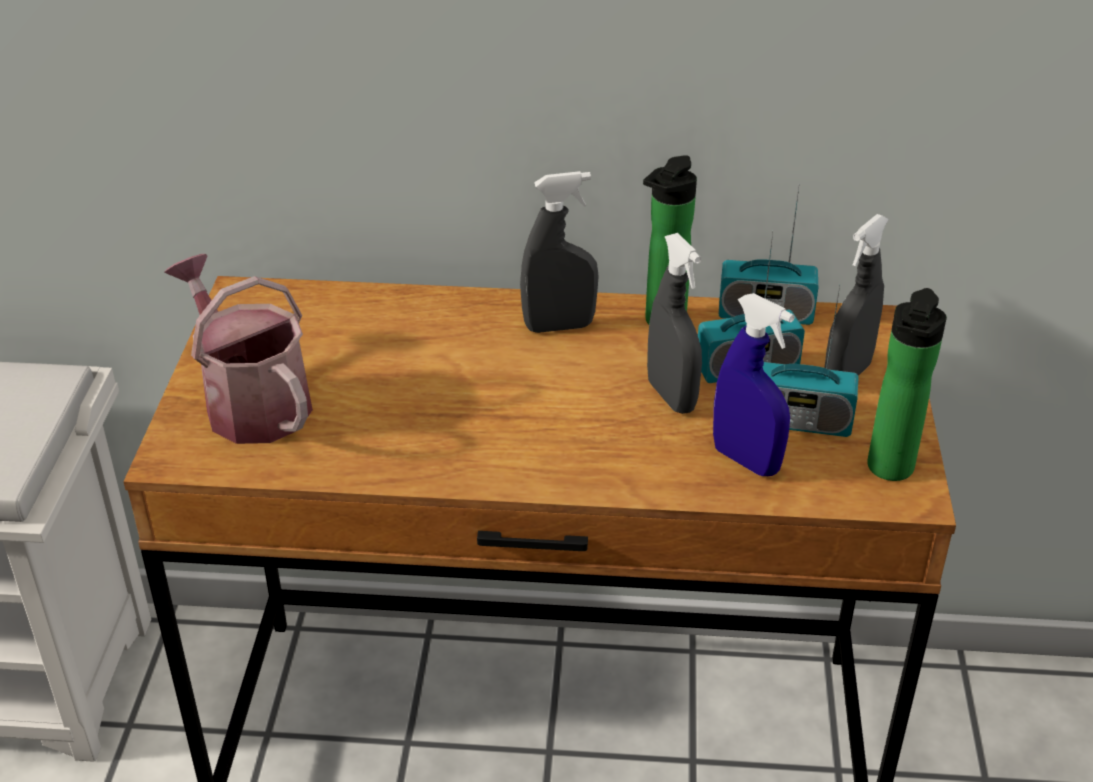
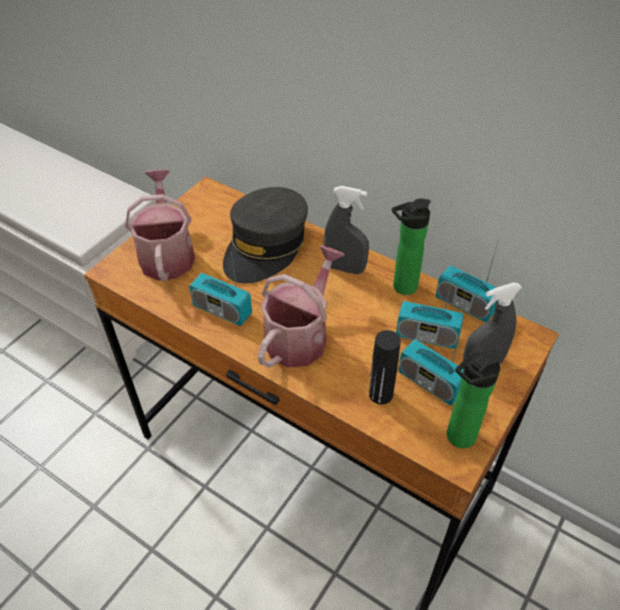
camera: 30 degrees right, 10 degrees up
(410, 338) = (265, 246): none -> grey cap
(417, 444) = (222, 310): none -> radio
(568, 432) = (300, 335): none -> watering can
(671, 396) = (371, 336): grey spray bottle -> none
(746, 460) = (380, 394): blue spray bottle -> black bottle

